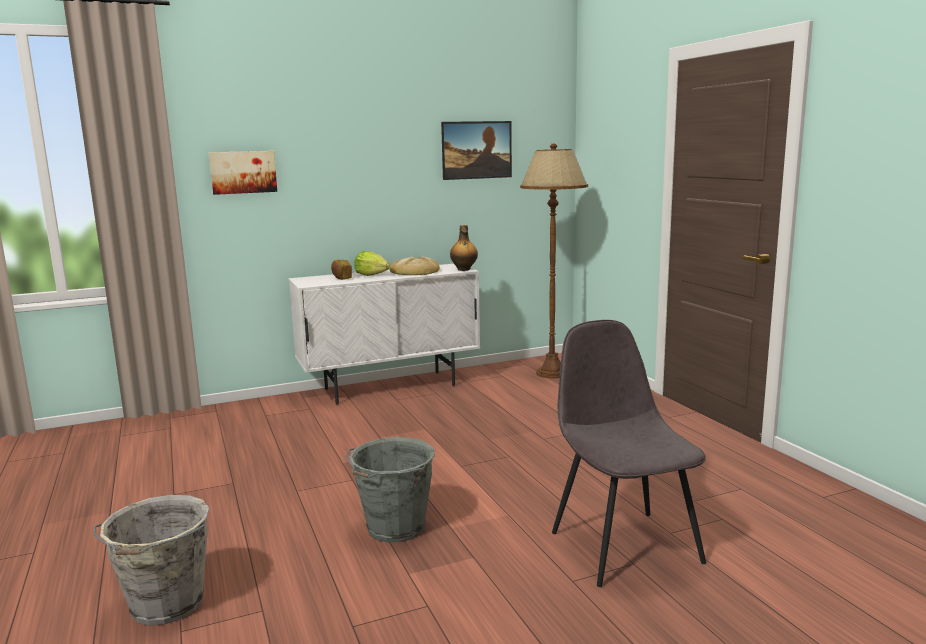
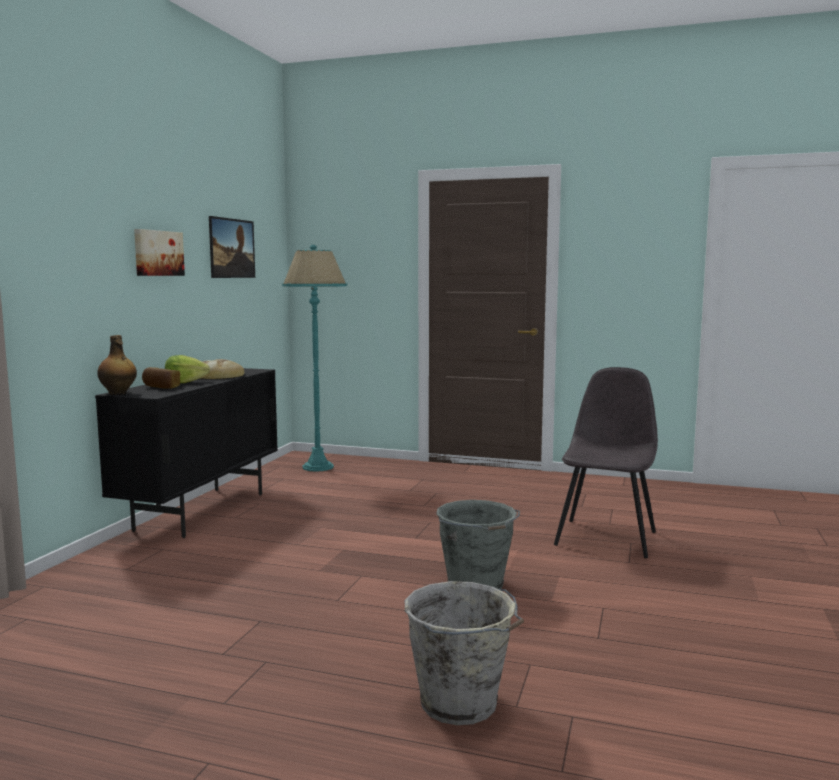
camera: 50 degrees left, 5 degrees down
(243, 172) = (49, 257): picture -> picture (157, 253)
(390, 387) = (202, 511): white cabinet -> black cabinet
(463, 269) = (258, 370): bottle -> bottle (118, 393)
(552, 373) = (318, 467): brown floor lamp -> turquoise floor lamp
(623, 545) = (606, 537): grey chair -> grey chair turned 90 degrees clockwise

